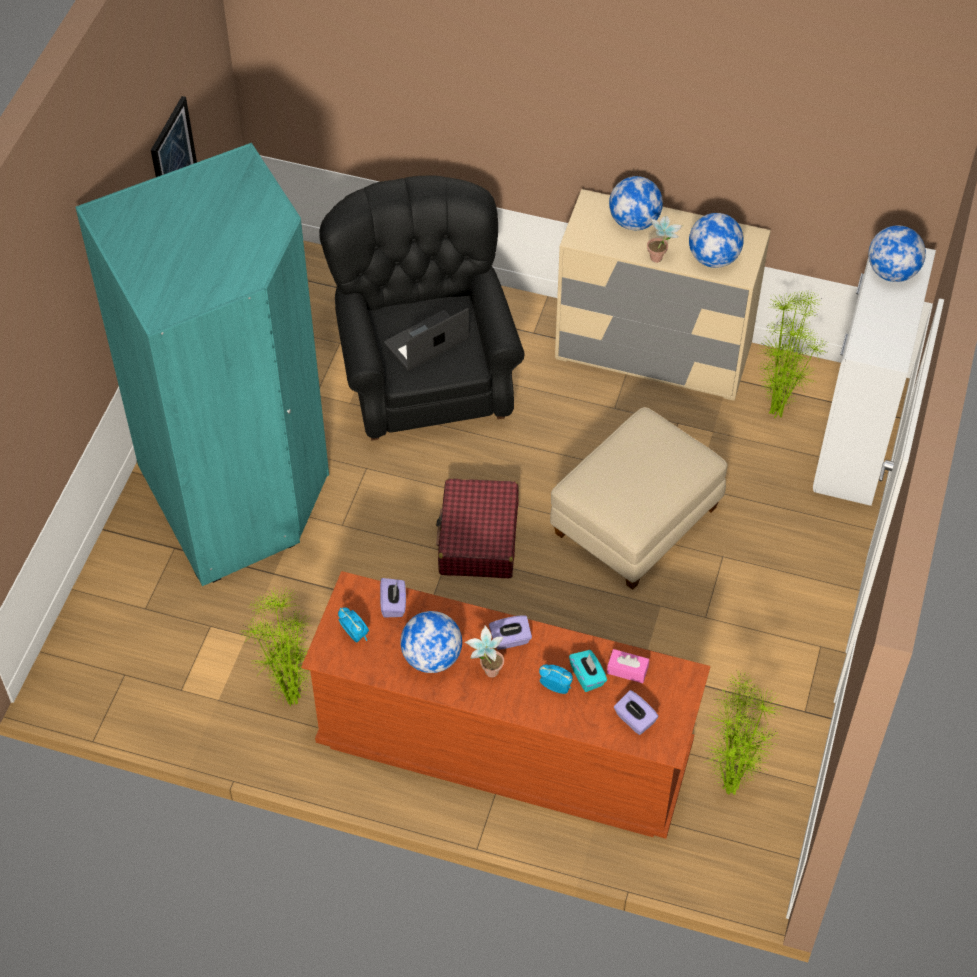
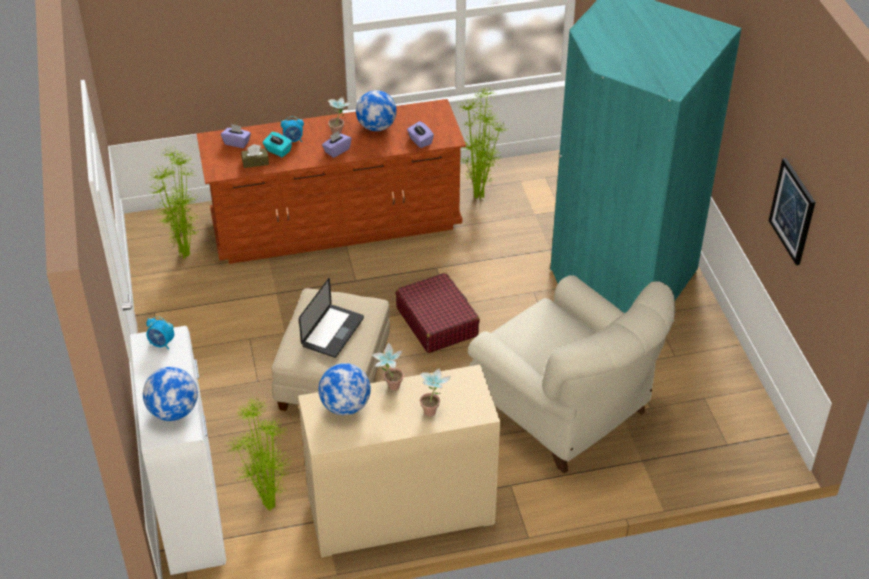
camera: 150 degrees right, 10 degrees down
(354, 634) = (430, 121): alarm clock -> alarm clock (162, 344)
(424, 376) = (566, 412): black armchair -> beige armchair
(426, 342) = (550, 339): laptop -> laptop (333, 332)
(627, 670) = (255, 162): pink tissue box -> brown tissue box
(634, 222) = (433, 410): globe -> potted plant

